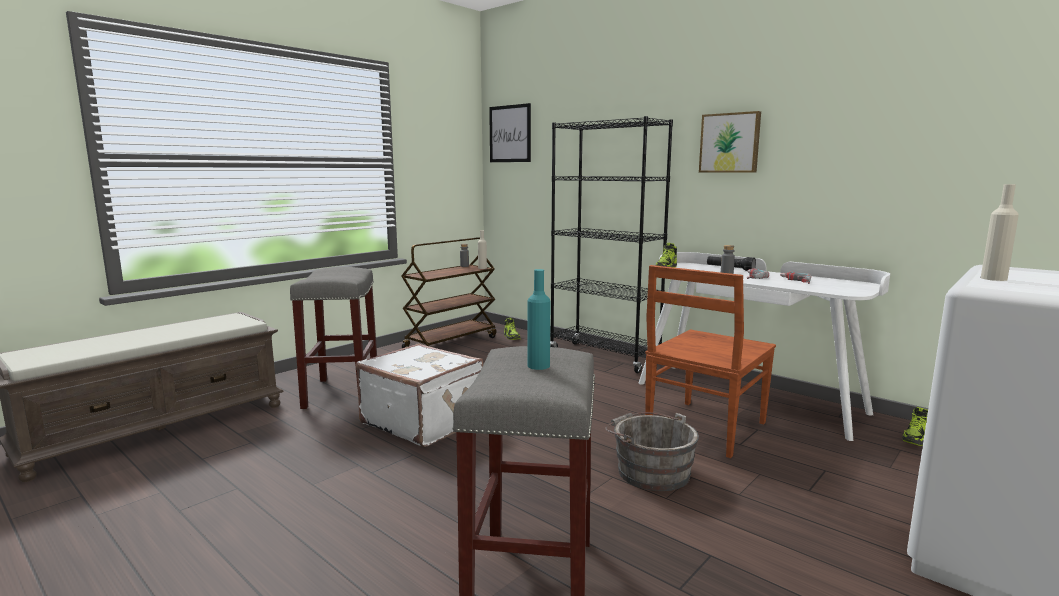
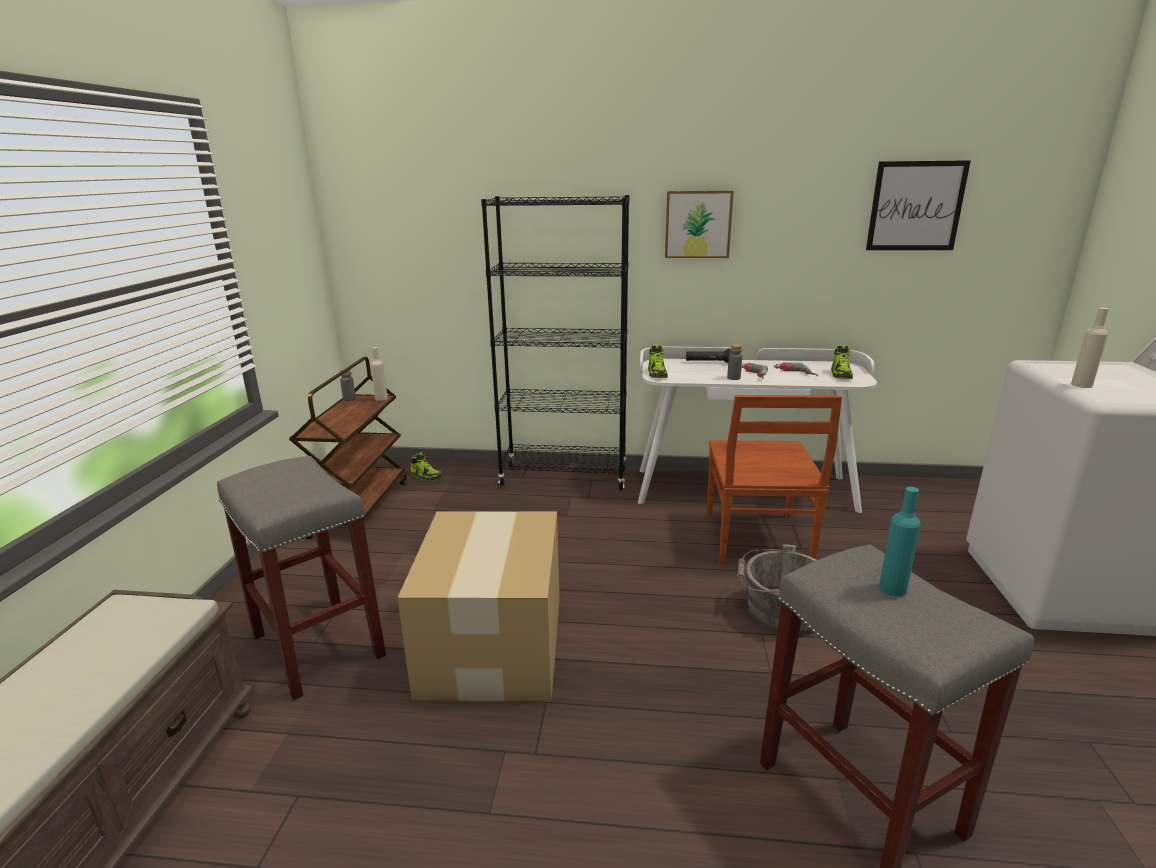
camera: 35 degrees left, 10 degrees up
(423, 421) = (491, 647): white suitcase -> cardboard box
(510, 134) = (372, 202): picture -> picture (916, 206)
(915, 438) = (891, 493): shoe -> shoe (841, 374)

